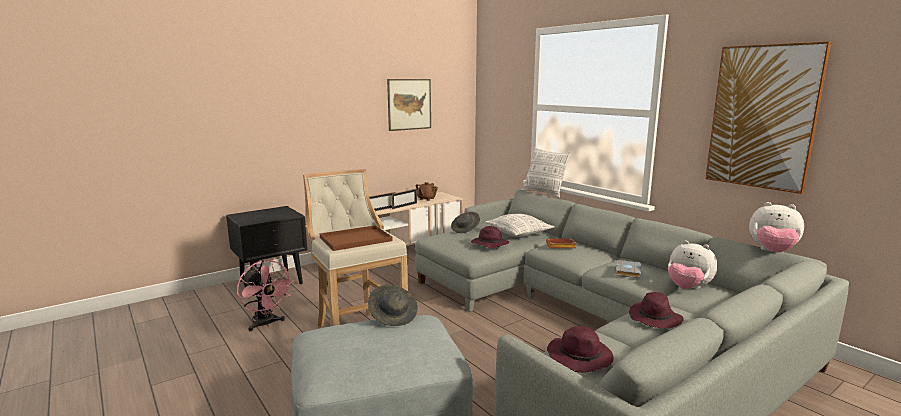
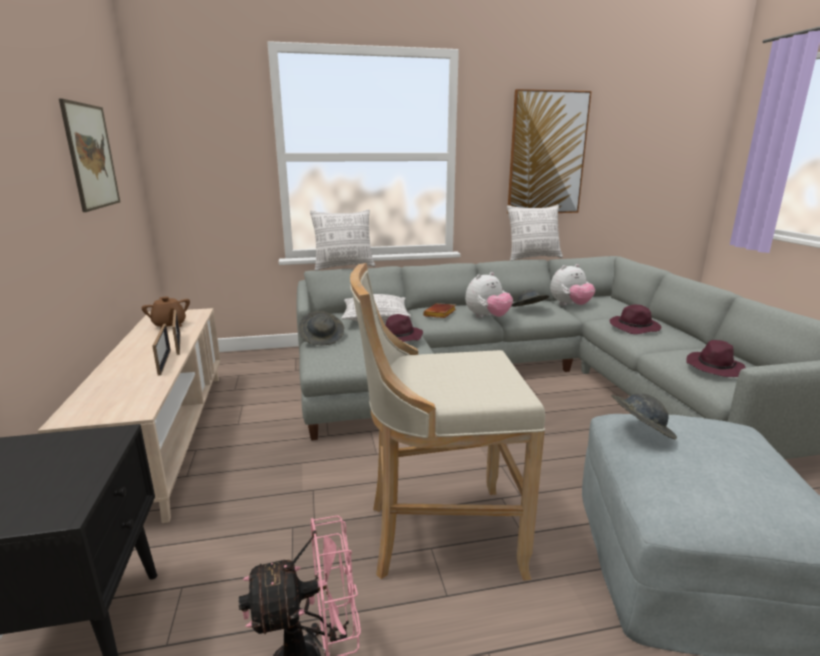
camera: 65 degrees left, 5 degrees up
(354, 239) = (473, 377): brown tray -> none
(626, 271) = (528, 310): grey book -> grey hat
(704, 230) = (533, 258): none -> pillow
(772, 252) = (594, 258): plush toy -> plush toy (487, 317)

